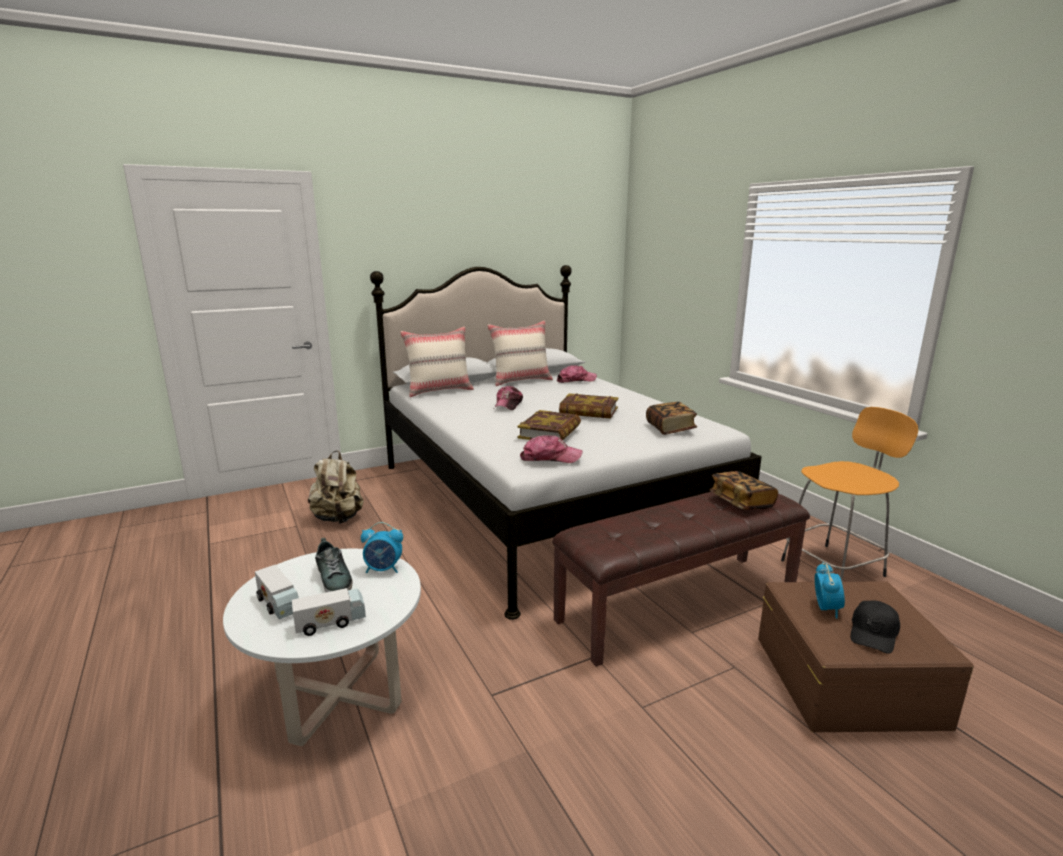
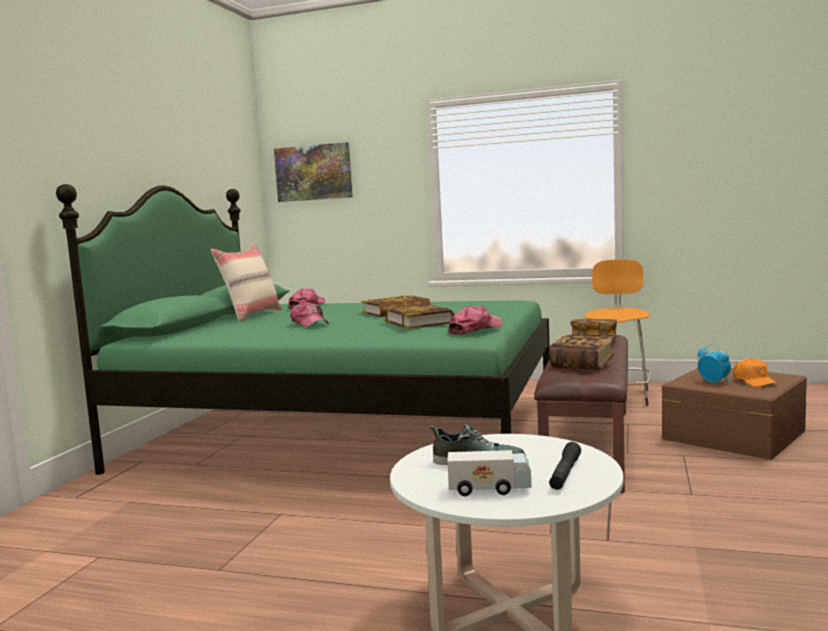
camera: 45 degrees left, 10 degrees down
(331, 622) = (565, 473): toy truck -> black flashlight
(338, 518) = (147, 528): beige backpack -> none
(383, 569) = (495, 442): alarm clock -> none
(439, 391) = (190, 334): beige pillow -> none
(545, 500) = (346, 435): white bed -> green bed
(655, 251) = (313, 172): none -> picture
(670, 429) = (488, 306): book -> book (582, 365)
(873, 633) = (754, 381): black cap -> orange cap

